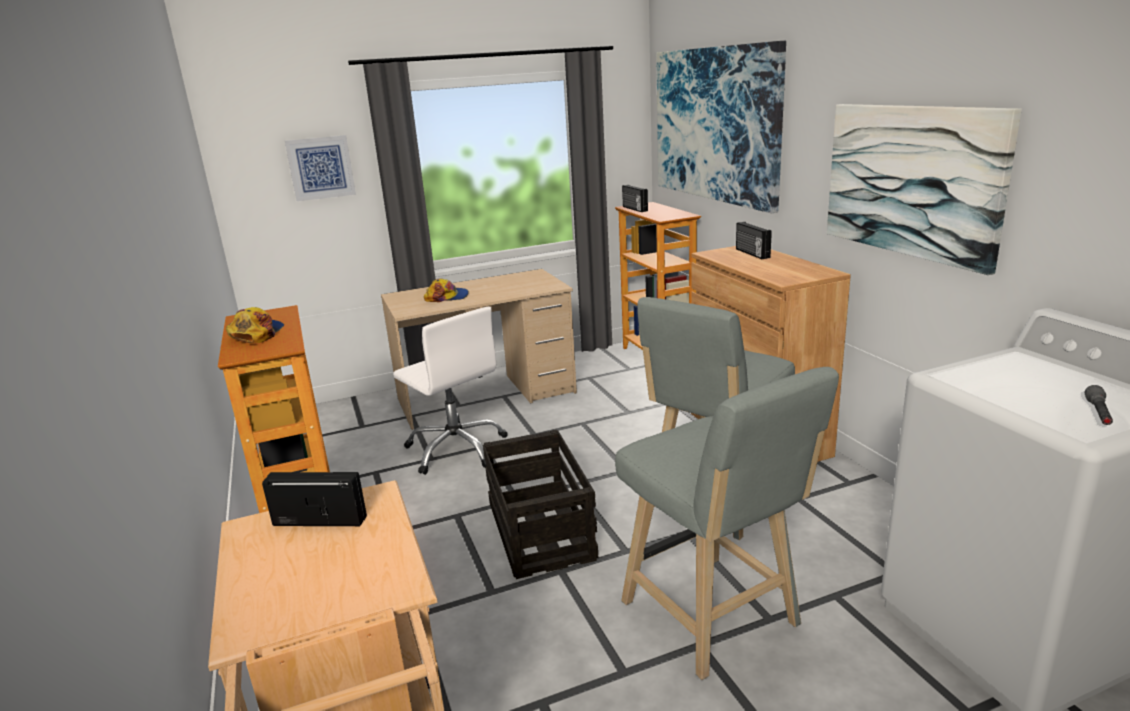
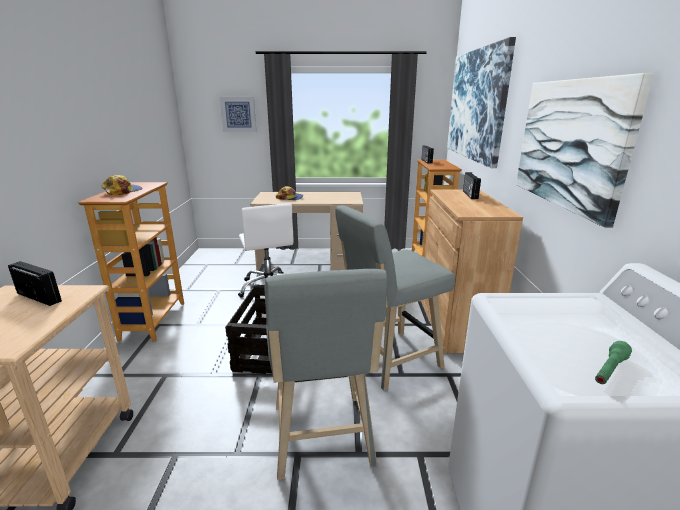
camera: 20 degrees right, 0 degrees up
(1098, 413) = (609, 370): grey flashlight -> green flashlight

